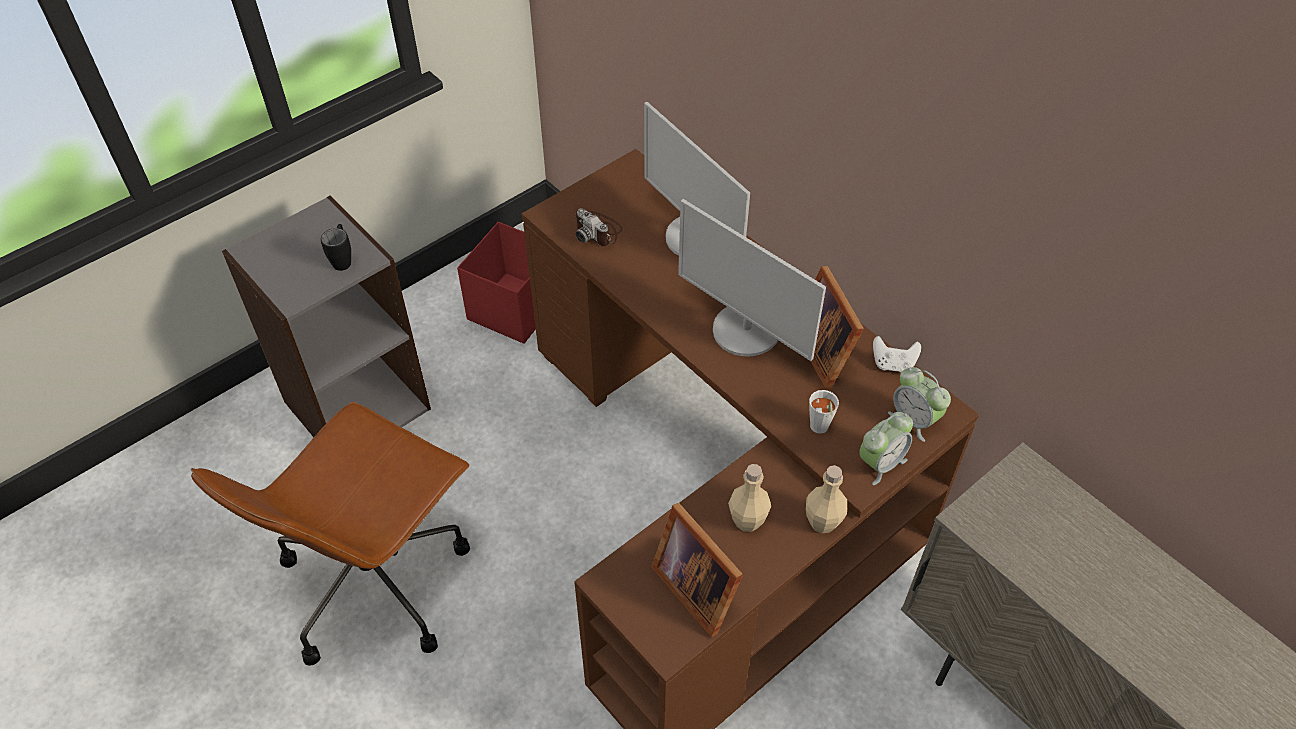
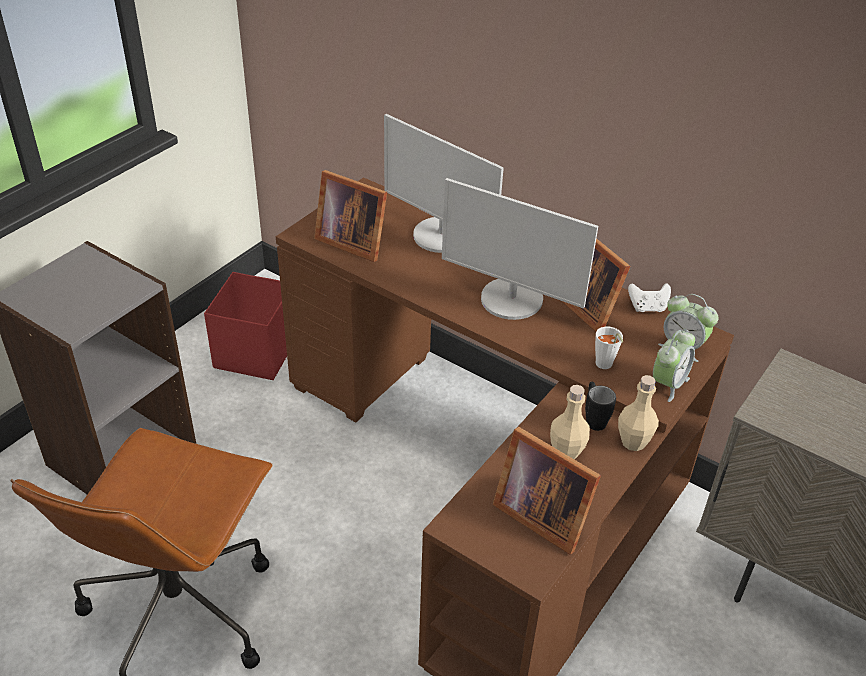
camera: 15 degrees left, 10 degrees down
(343, 259) = (115, 289): black mug -> black mug (593, 418)
(598, 231) = (351, 241): camera -> picture frame

